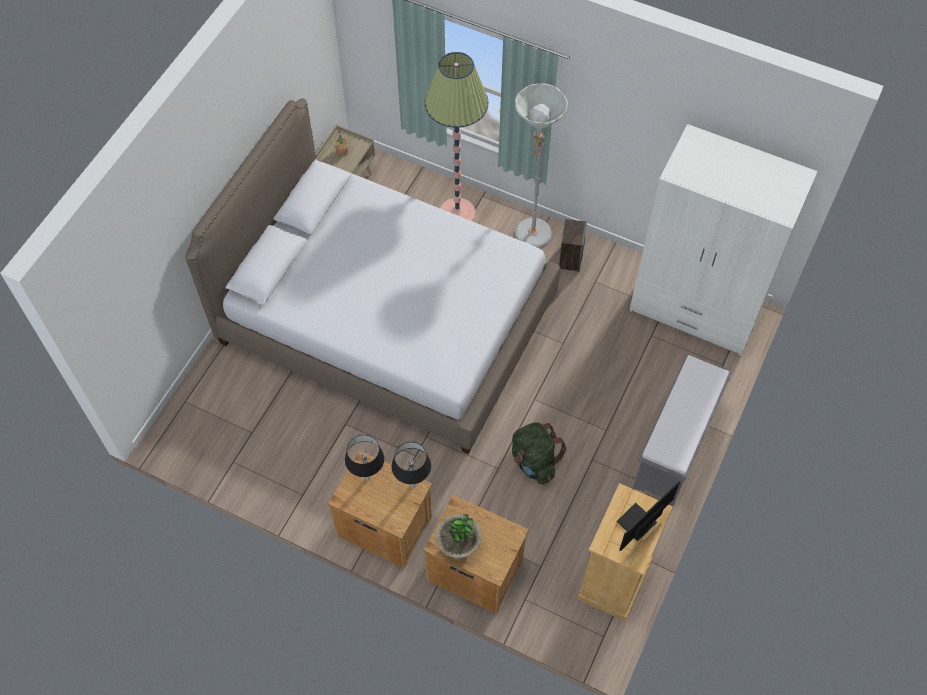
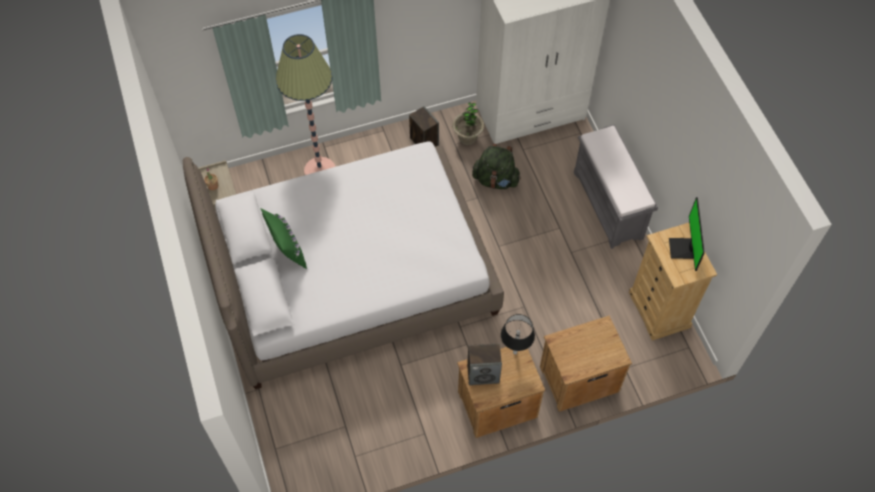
camera: 45 degrees left, 0 degrees up
(326, 244) = (287, 251): none -> green pillow
(368, 478) = (483, 374): black table lamp -> speaker
(458, 547) = (583, 363): potted plant -> potted plant (467, 137)
(530, 240) = (386, 150): grey floor lamp -> none
(534, 462) = (540, 283): green backpack -> green backpack (496, 180)

